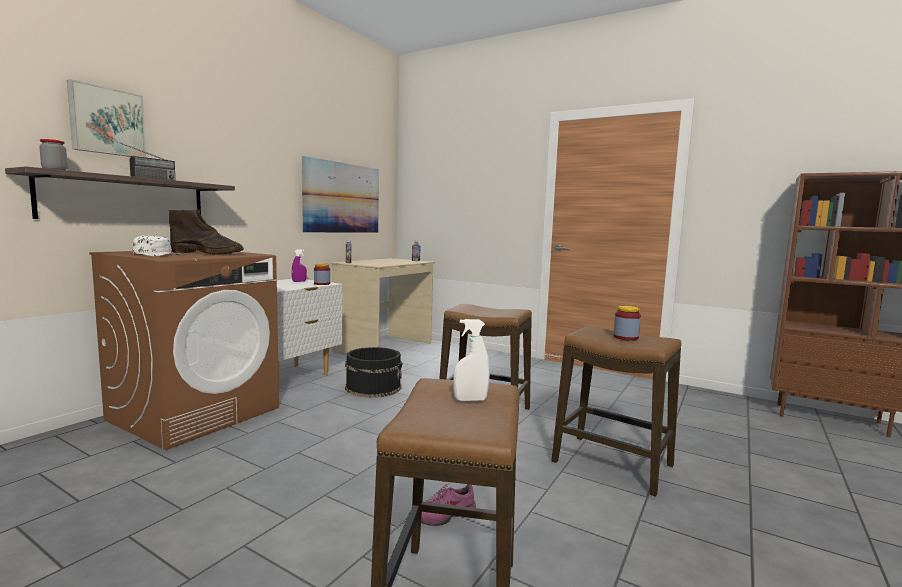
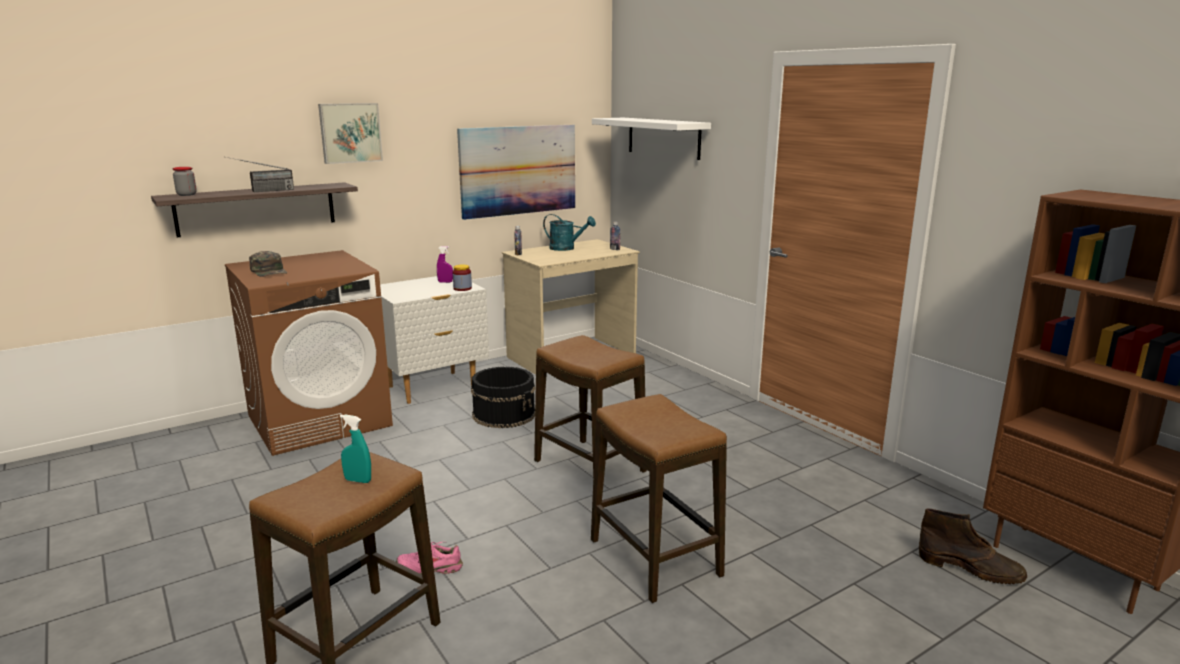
camera: 25 degrees right, 10 degrees up
(107, 121) = (232, 135): picture -> picture (350, 133)
(157, 254) = (269, 271): white cap -> green cap
(208, 253) = (318, 268): brown boot -> brown boot (971, 568)
(379, 261) = (566, 248): none -> turquoise watering can
(450, 179) = (663, 137): none -> white shelf
(470, 400) = (358, 480): white spray bottle -> turquoise spray bottle
(625, 337) = (663, 420): jar -> none

